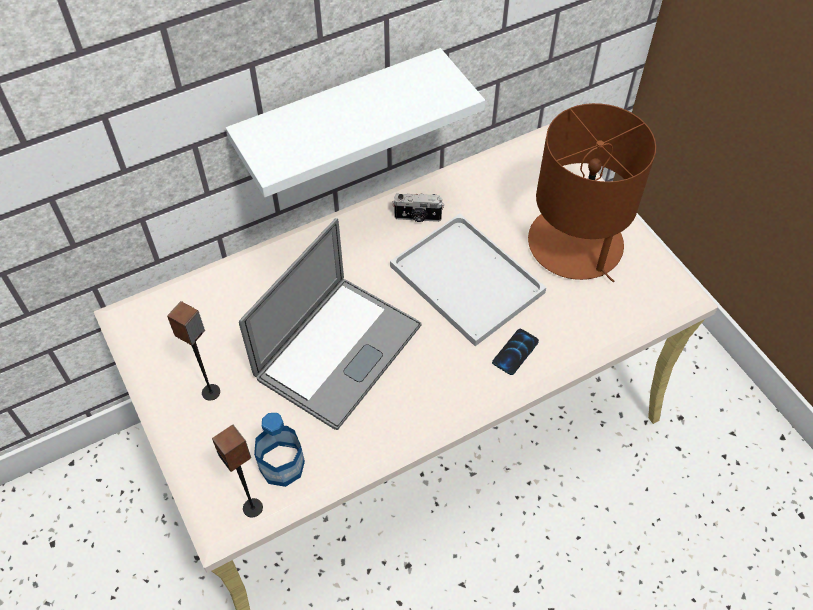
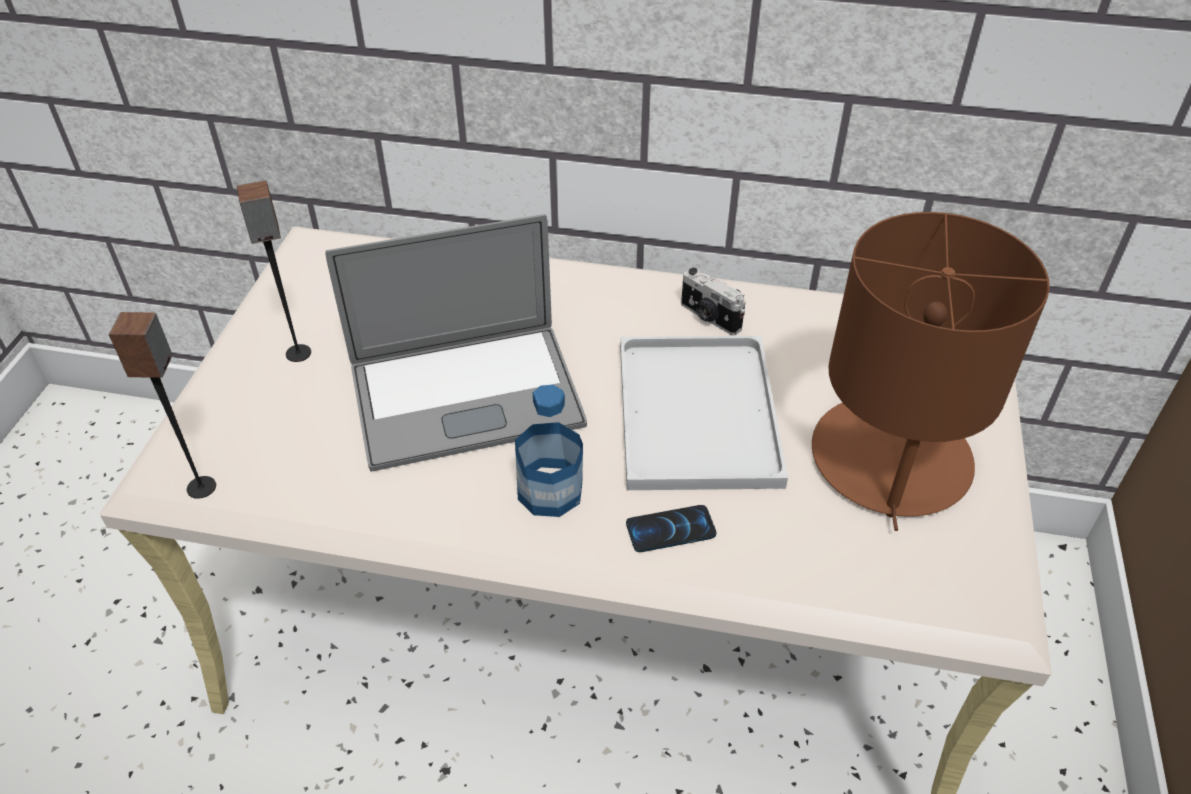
camera: 40 degrees right, 10 degrees down
(282, 465) = (277, 467): bottle -> bottle (550, 491)
(339, 116) = (658, 119): white shelf -> none

